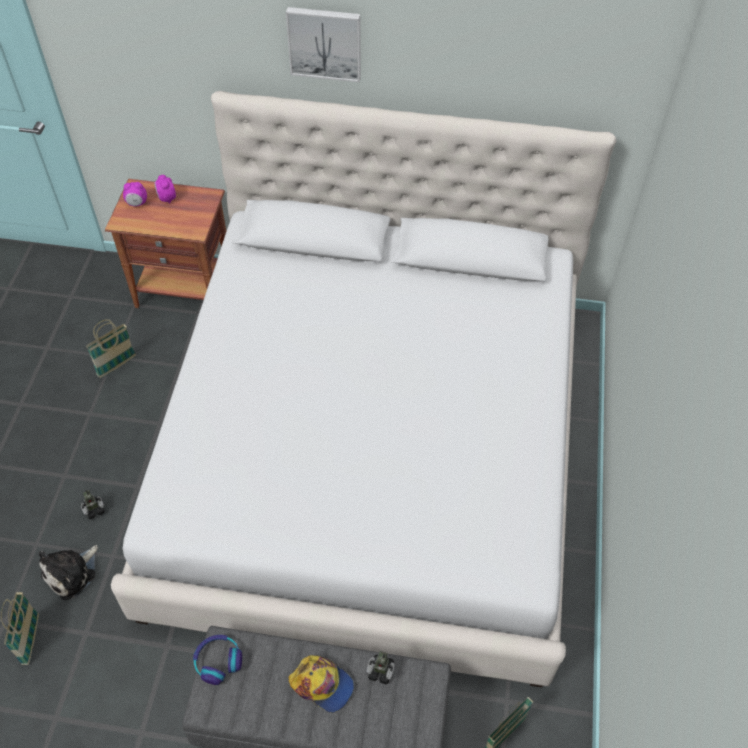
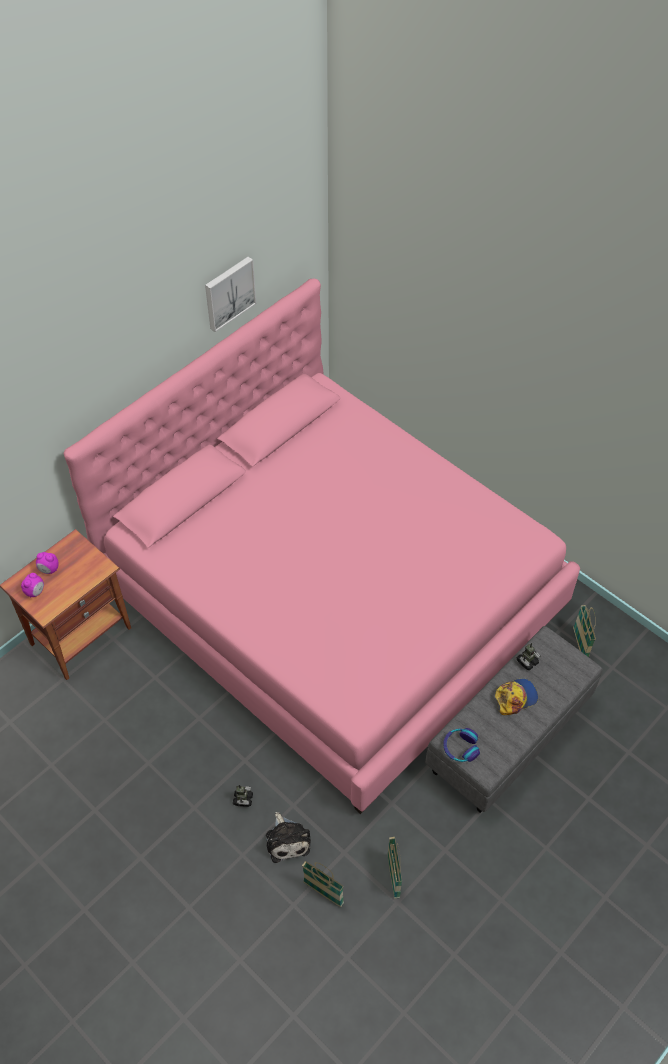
camera: 55 degrees left, 0 degrees up
(117, 365) = (116, 721): basket -> basket (393, 876)
(325, 42) = (125, 355): picture -> picture (229, 293)
(373, 449) = (332, 595): white bed -> pink bed

